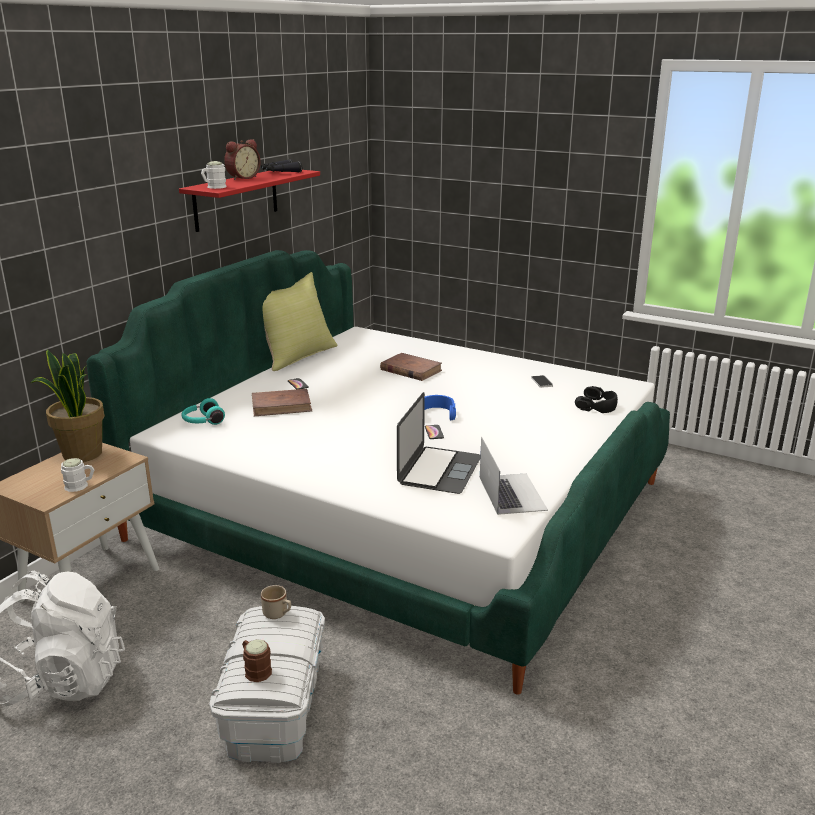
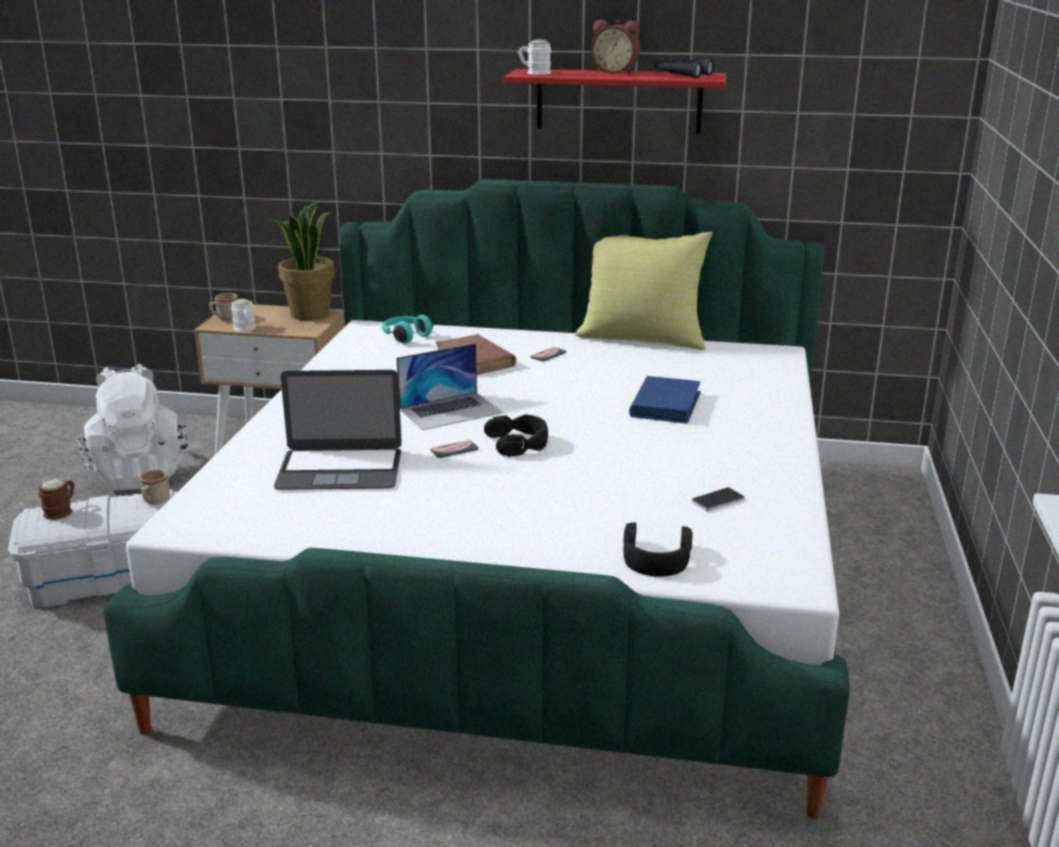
camera: 70 degrees right, 0 degrees up
(31, 493) = (225, 318): none -> beige mug
(410, 370) = (665, 404): brown book -> blue book
(437, 414) = (518, 443): blue headphones -> black headphones
(512, 493) = (285, 520): laptop -> laptop (450, 410)

